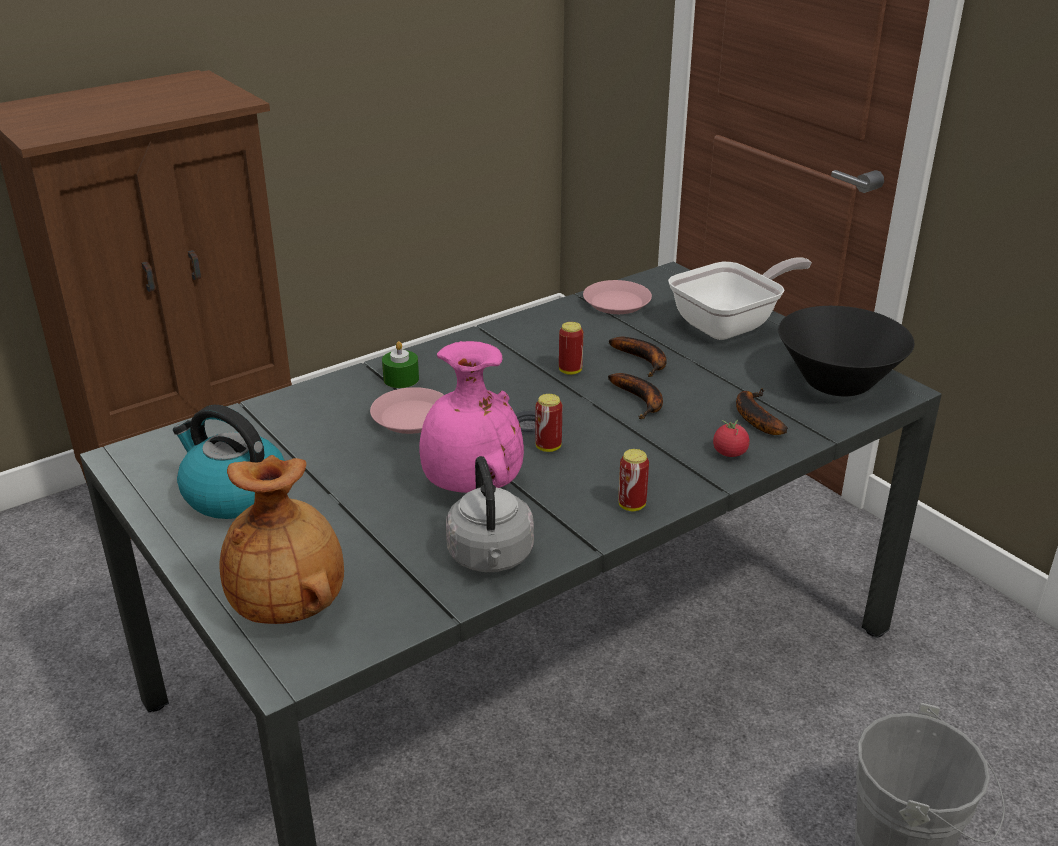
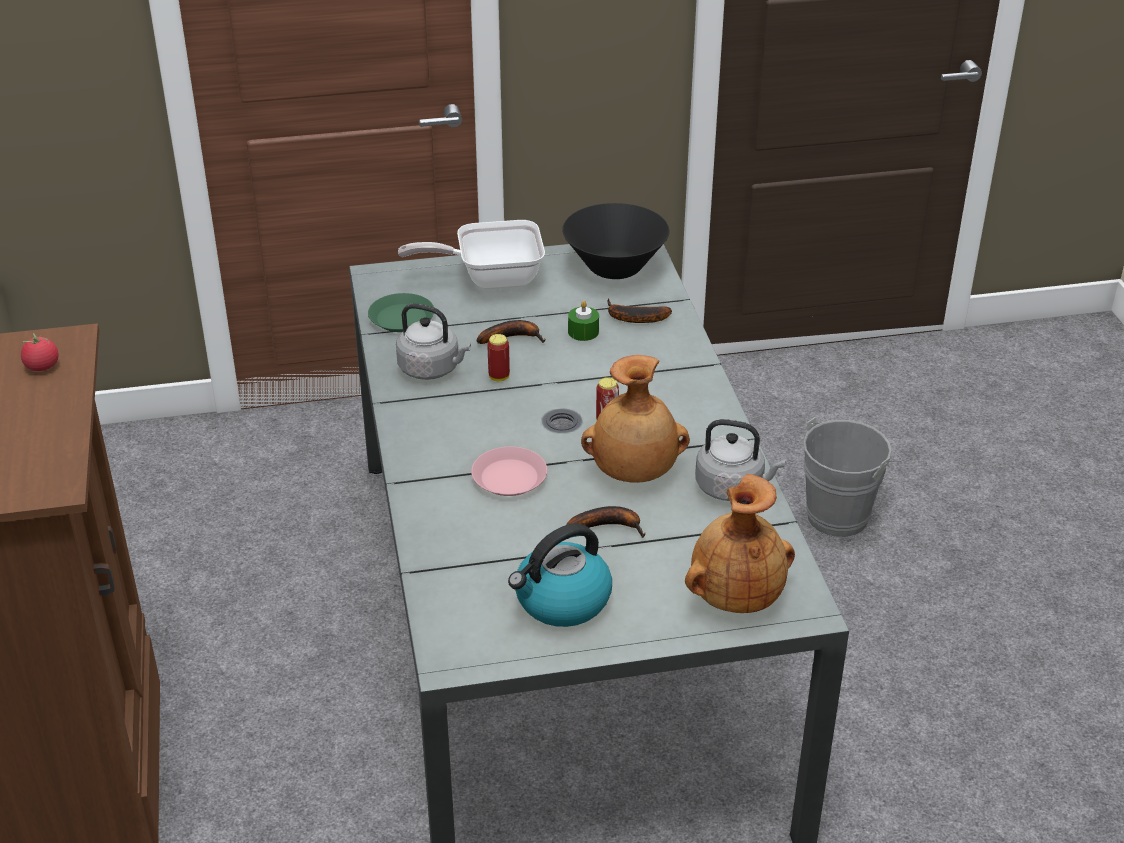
camera: 65 degrees left, 5 degrees up
(401, 379) = (438, 468): green candle -> green candle (583, 332)
(470, 485) = (634, 473): pink vase -> brown vase
(551, 336) = (432, 369): none -> grey kettle
(616, 302) = (401, 318): pink plate -> green plate
(632, 505) = (709, 407): can -> none
(641, 401) = (573, 358): banana -> banana (609, 526)
(729, 453) = (672, 345): tomato -> tomato (42, 367)
(731, 324) = (490, 278): frying pan -> frying pan turned 90 degrees counterclockwise

